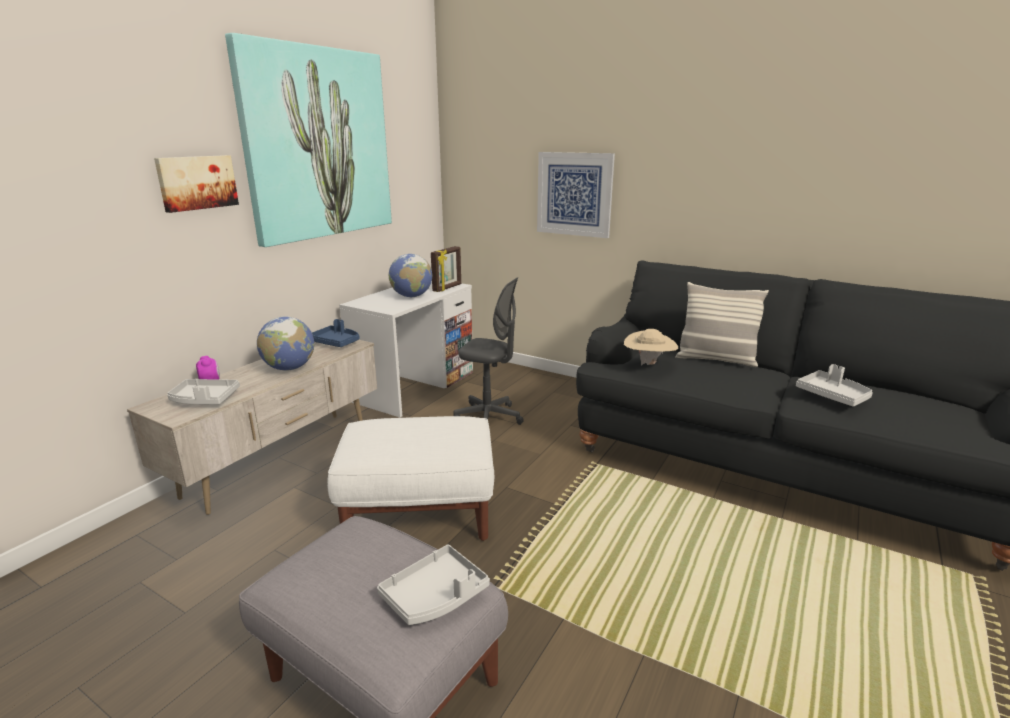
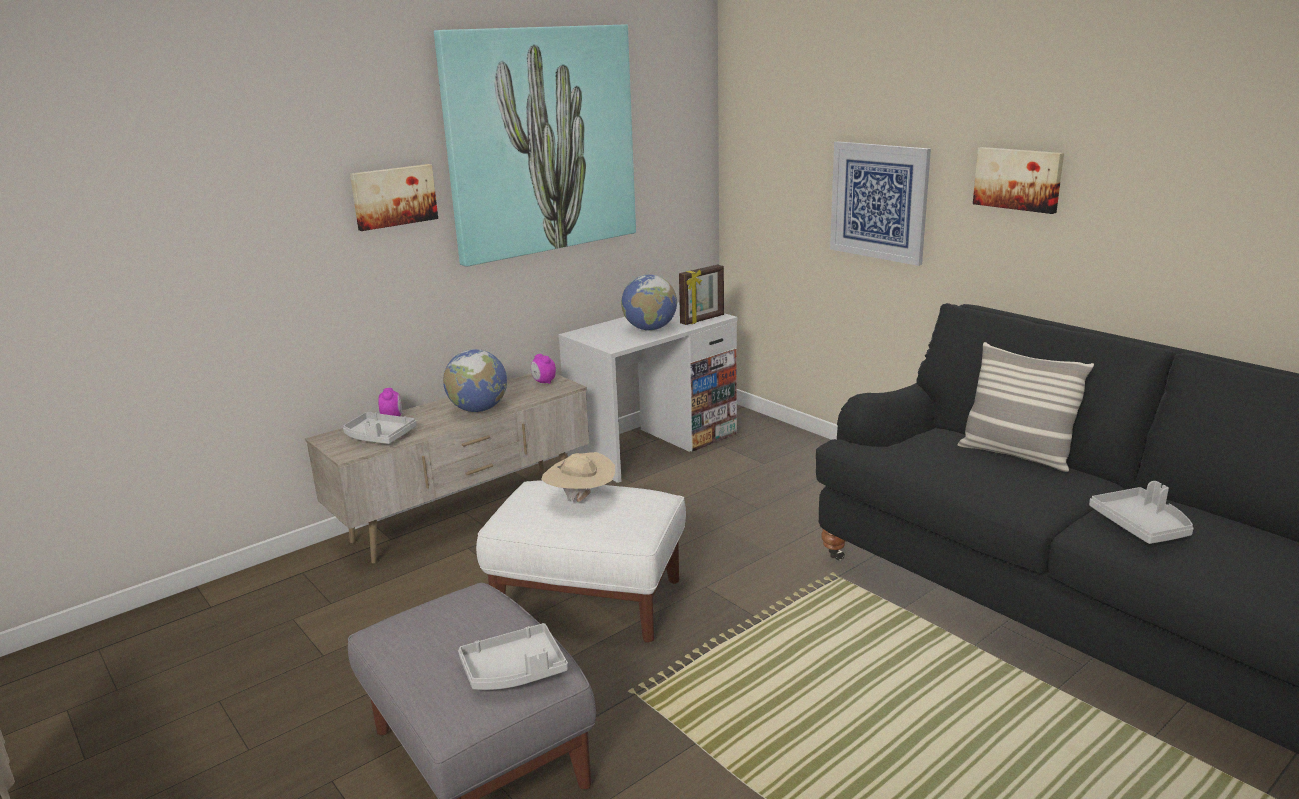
camera: 20 degrees right, 0 degrees up
(336, 342) = (543, 382): blue tray -> alarm clock
(489, 418) = (727, 497): grey office chair -> none
(649, 364) = (910, 451): beige hat -> beige hat (581, 500)
(682, 171) = (1018, 179): none -> picture

